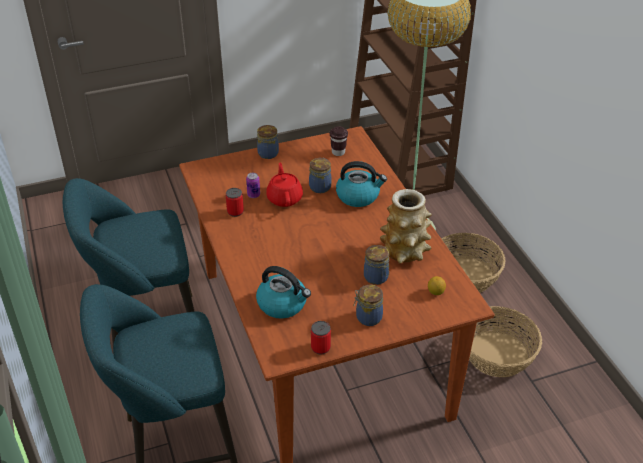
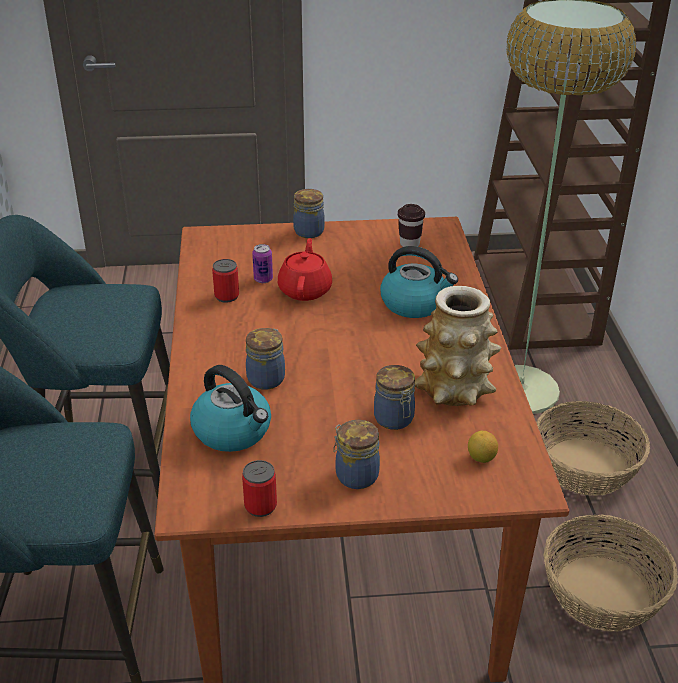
camera: 15 degrees right, 5 degrees down
(320, 186) = (363, 283): jar -> jar (267, 378)

